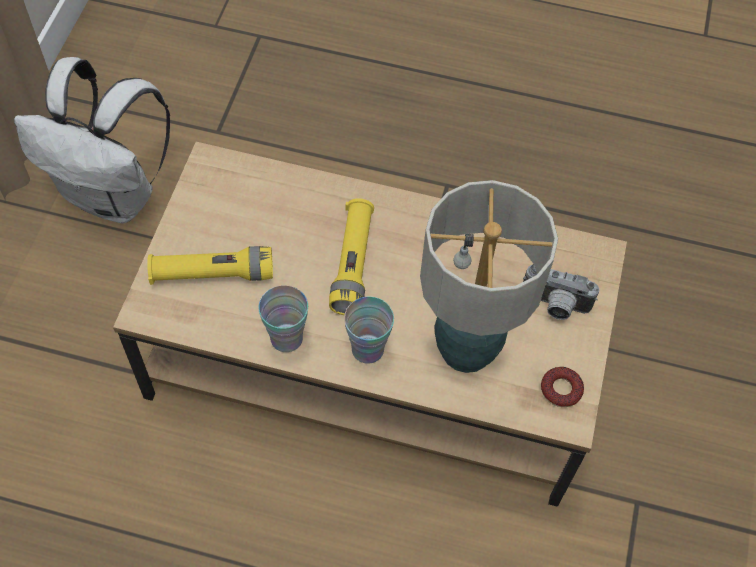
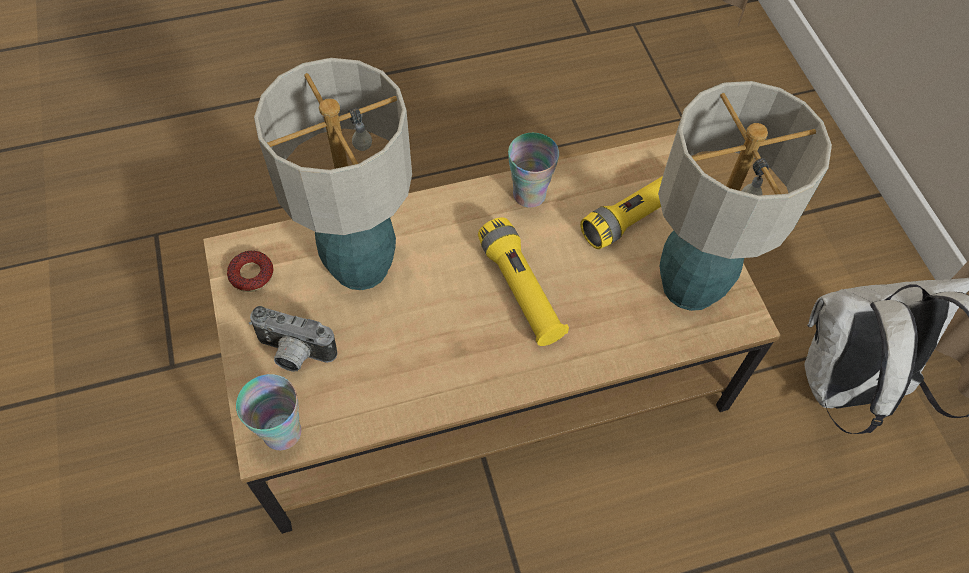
camera: 150 degrees right, 0 degrees up
(225, 201) = (691, 287): none -> table lamp
(367, 349) = (452, 221): cup -> cup (282, 432)
(554, 306) = (293, 354): camera -> camera turned 150 degrees counterclockwise

